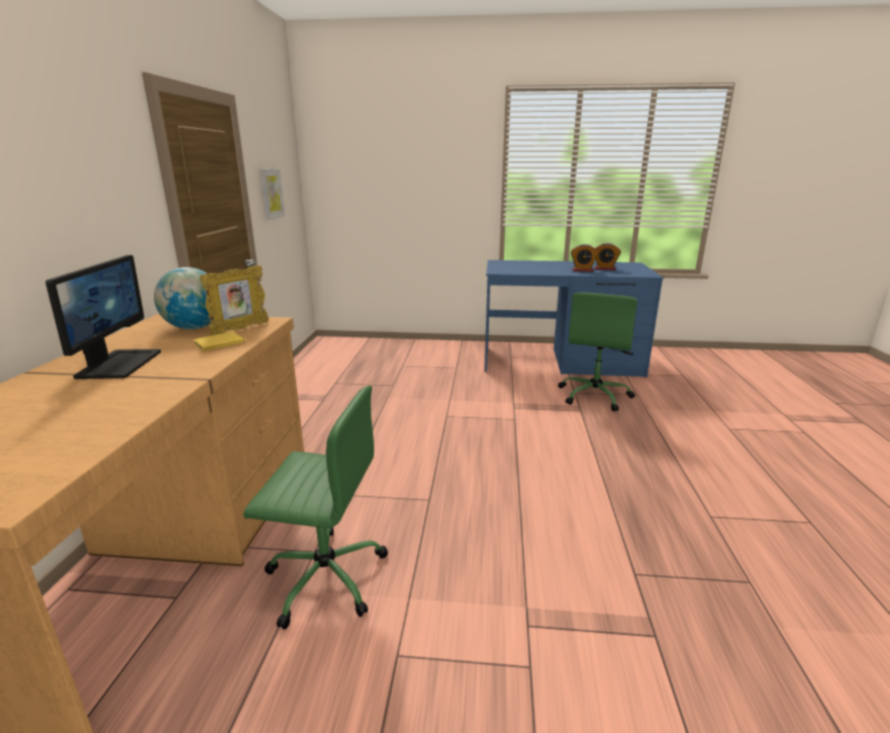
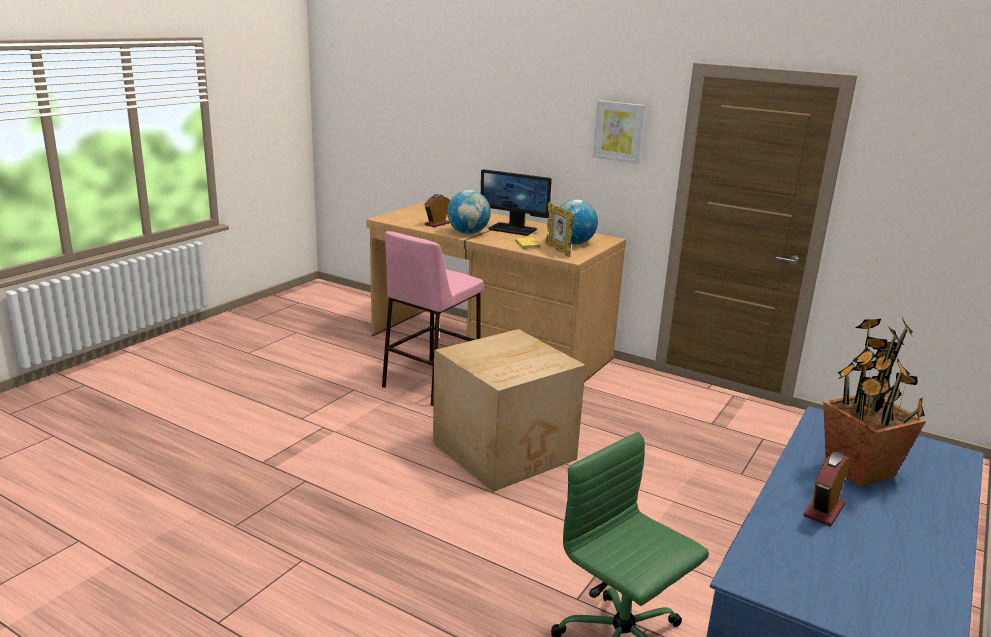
camera: 115 degrees right, 0 degrees up
(157, 385) = (468, 233): none -> globe
(271, 193) = (911, 202): picture -> picture (619, 131)
(324, 577) = (431, 383): green office chair -> pink stool
(449, 472) = (506, 451): none -> cardboard box
(540, 268) = (858, 471): none -> potted plant
(604, 269) = (840, 549): alarm clock -> alarm clock (437, 224)

